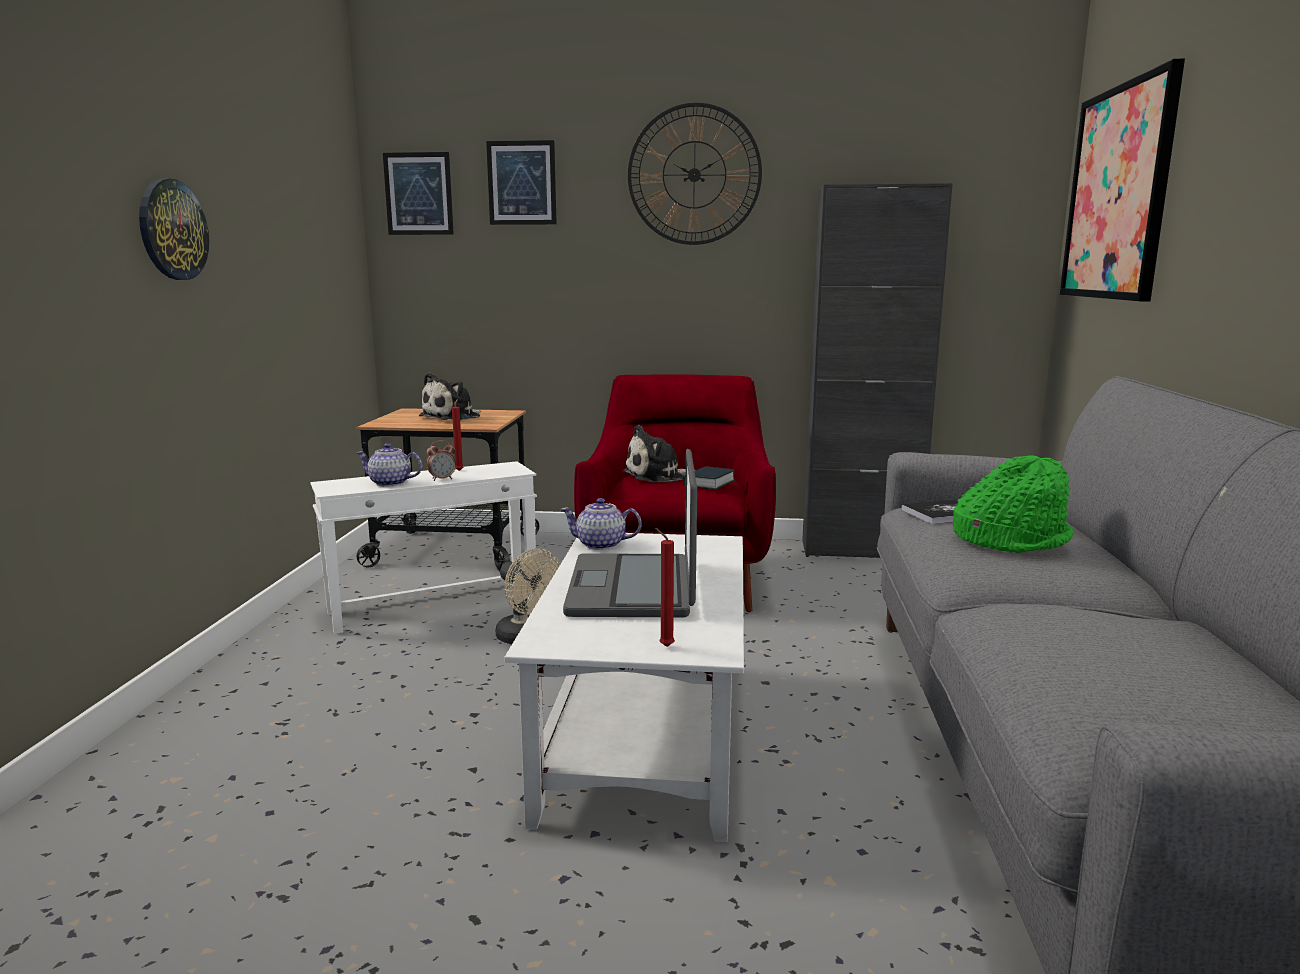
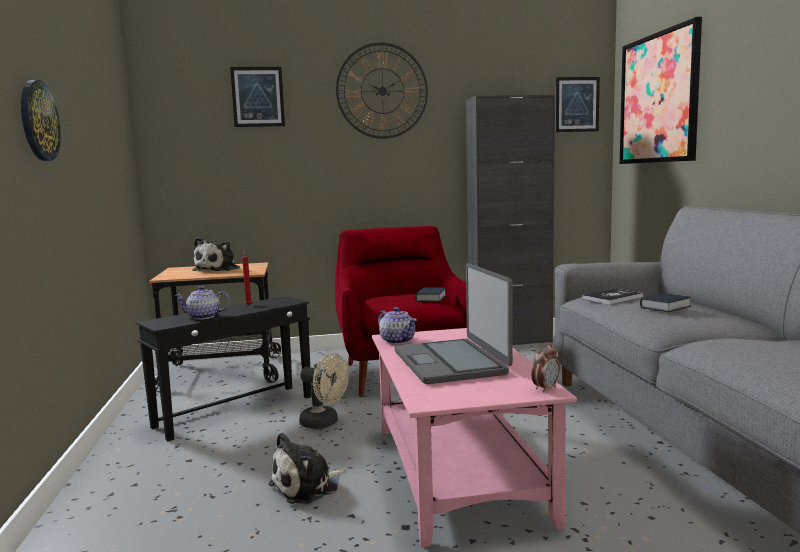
camera: 15 degrees left, 5 degrees down
(418, 194) = (177, 105): picture -> picture (577, 104)
(434, 606) = (236, 411): white side table -> black side table
(442, 479) = (242, 311): alarm clock -> alarm clock (545, 388)
(601, 545) = (397, 341): teapot -> teapot turned 120 degrees counterclockwise
(646, 736) = (459, 473): white coffee table -> pink coffee table
(658, 476) = (389, 298): plush toy -> plush toy (308, 486)
(664, 646) = (512, 392): red candle -> none
(1010, 539) = (665, 307): green hat -> book

